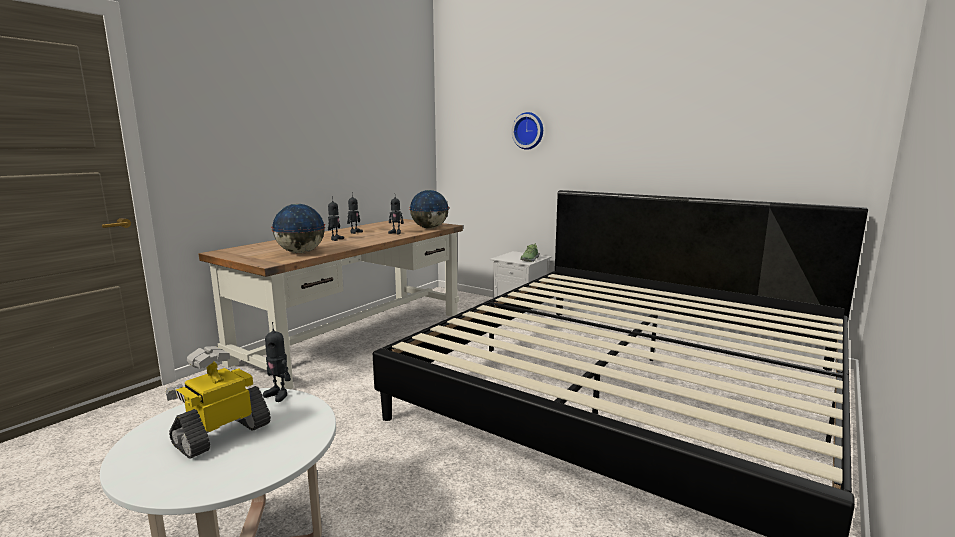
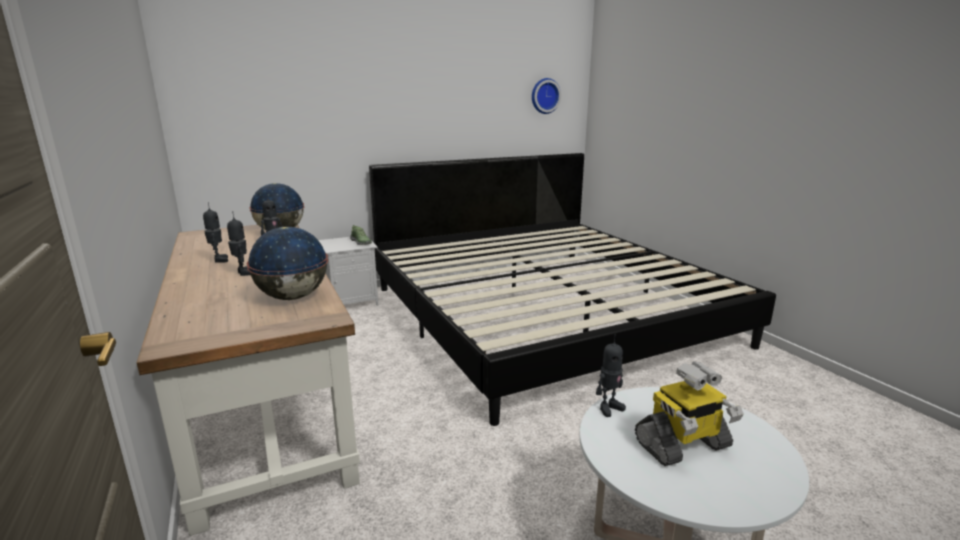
camera: 60 degrees left, 5 degrees up
(222, 434) = (682, 445): toy robot -> toy robot turned 90 degrees counterclockwise
(528, 131) = (317, 101): wall clock -> wall clock (544, 96)

